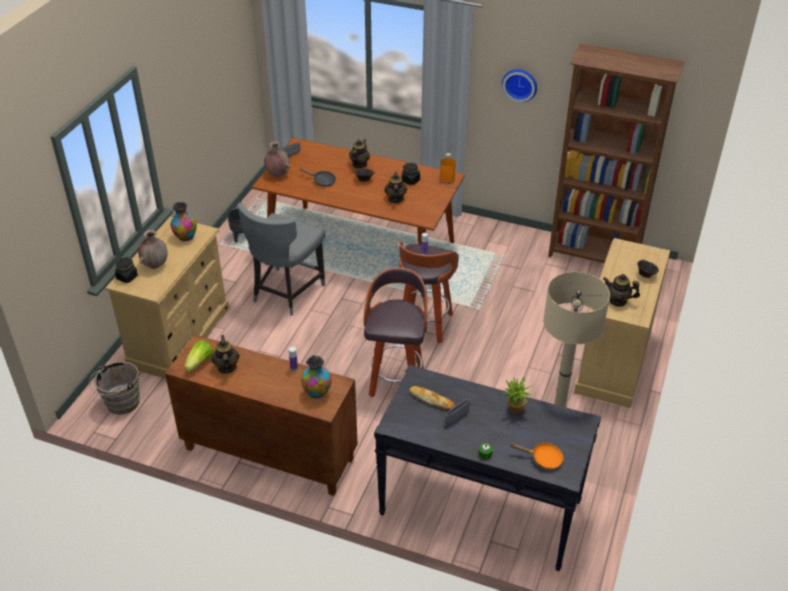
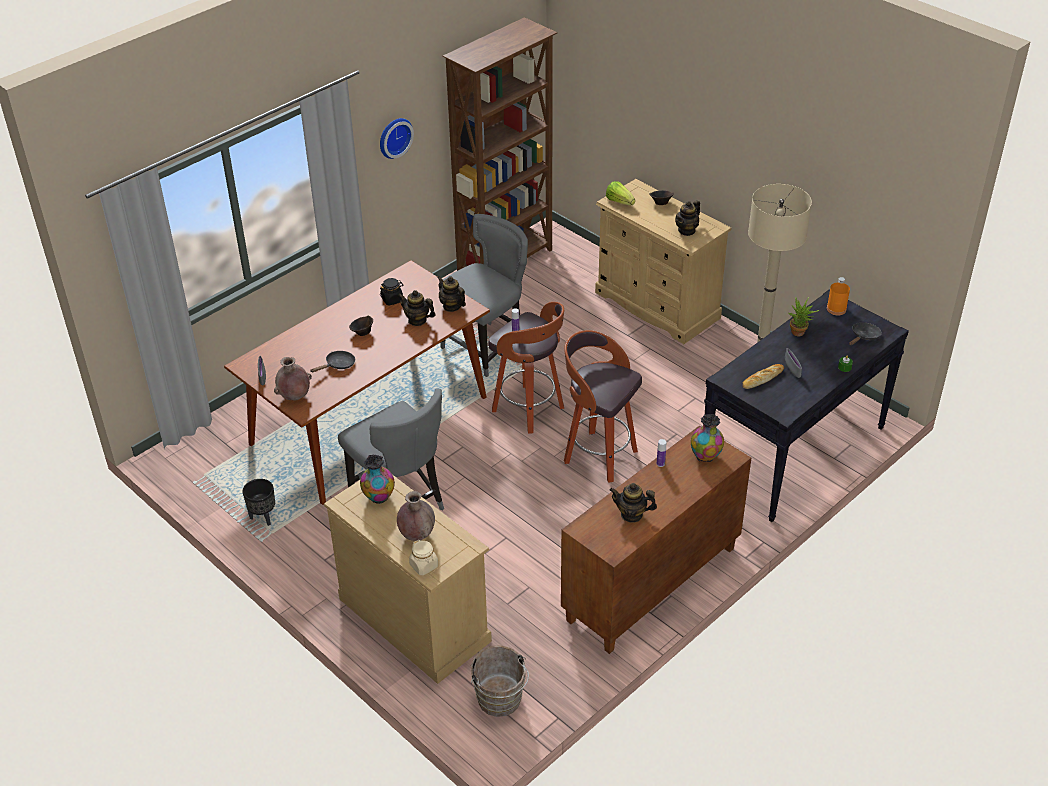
camera: 65 degrees left, 0 degrees up
(127, 277) = (424, 566): black jar -> beige jar
(200, 362) = (612, 534): lettuce -> lettuce (619, 201)
(359, 164) = (329, 328): teapot -> teapot (452, 306)
(447, 179) = (410, 274): orange bottle -> orange bottle (836, 309)
(481, 280) = (487, 347): none -> grey chair
(543, 458) = (864, 336): orange frying pan -> black frying pan

